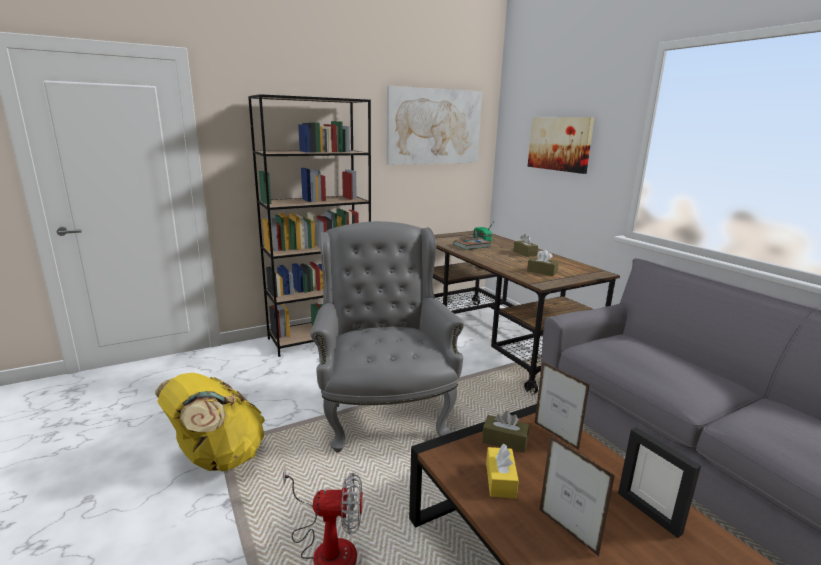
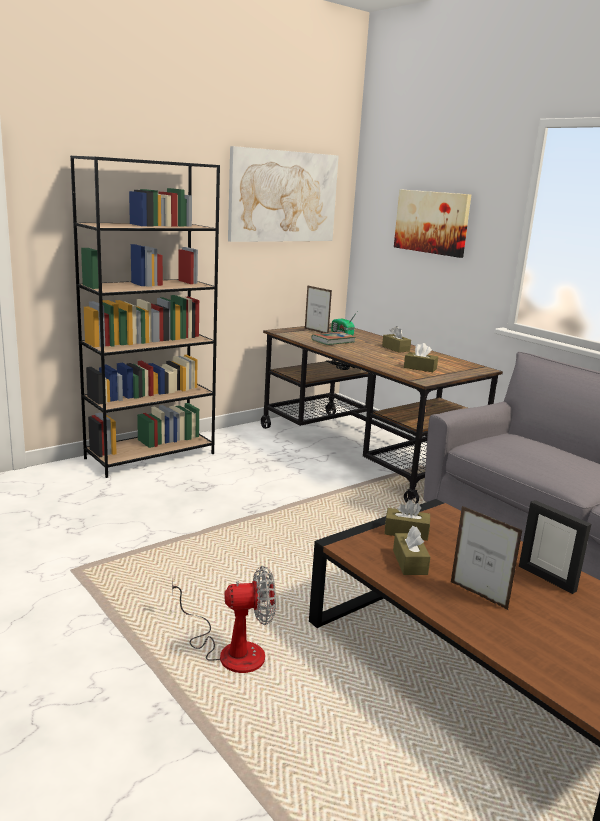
camera: 10 degrees left, 0 degrees up
(217, 458) = (76, 582): yellow backpack -> none
(383, 413) = (252, 530): grey armchair -> none
(500, 480) = (410, 562): yellow tissue box -> brown tissue box
(555, 436) = (454, 526): picture frame -> picture frame (316, 331)

